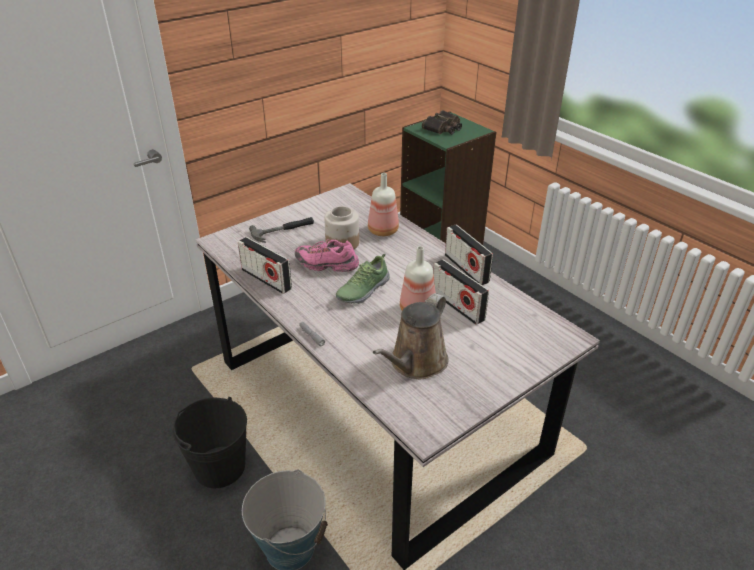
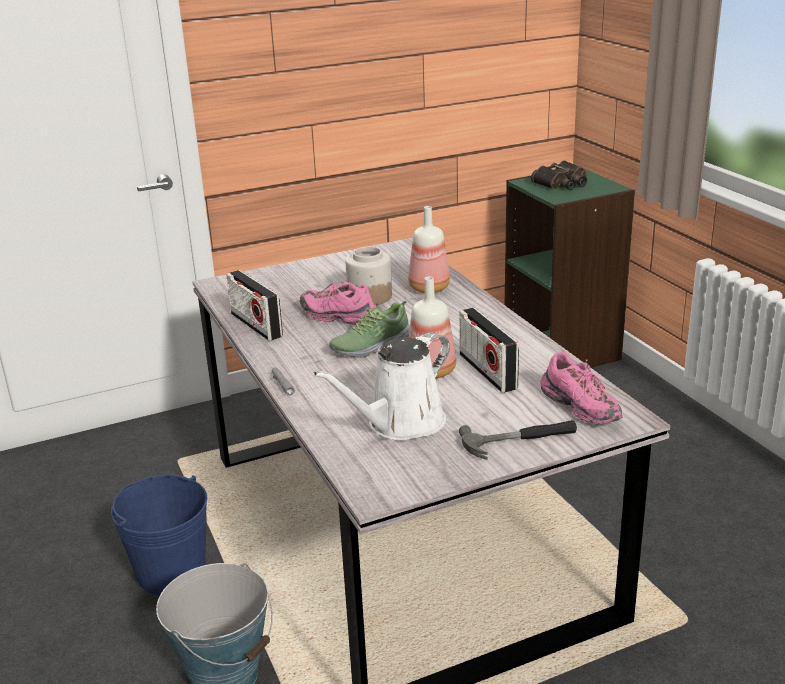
camera: 15 degrees right, 10 degrees down
(219, 467) = (171, 572): black bucket -> blue bucket
(283, 231) = (302, 280): hammer -> hammer (520, 441)
(416, 363) = (400, 424): brown watering can -> white watering can
(466, 268) = (520, 334): radio -> none
(535, 332) = (580, 408): none -> pink shoe

